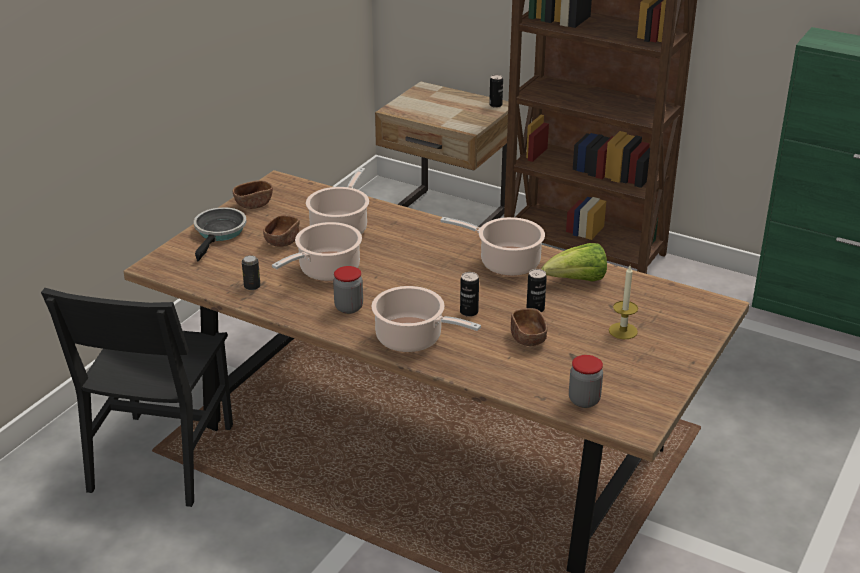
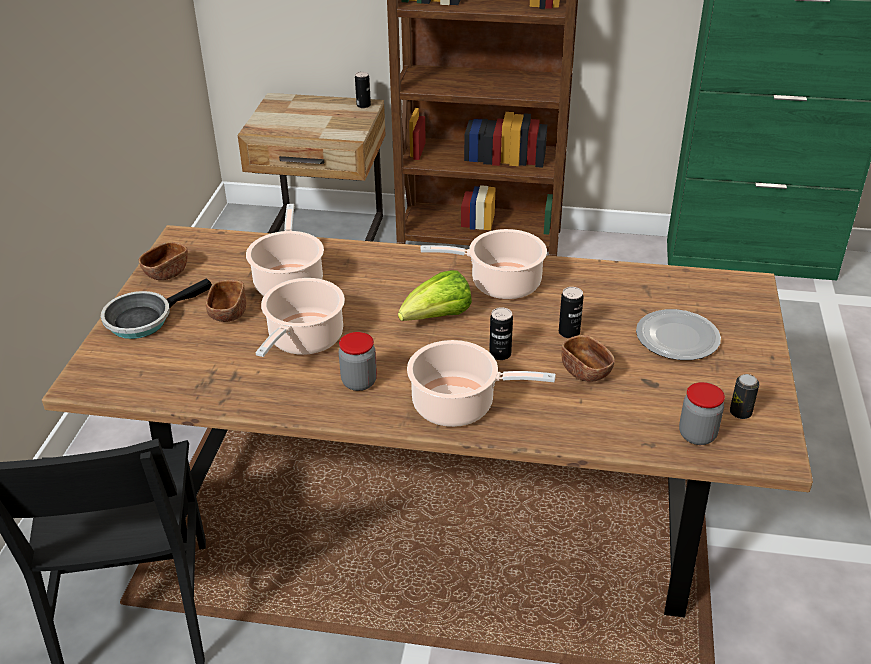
camera: 20 degrees left, 5 degrees up
(219, 233) = (144, 319): frying pan -> frying pan turned 120 degrees counterclockwise
(252, 286) = (224, 382): can -> can (740, 412)
(577, 281) = (589, 288): lettuce -> lettuce (437, 318)
(623, 331) = (677, 337): candle -> plate

